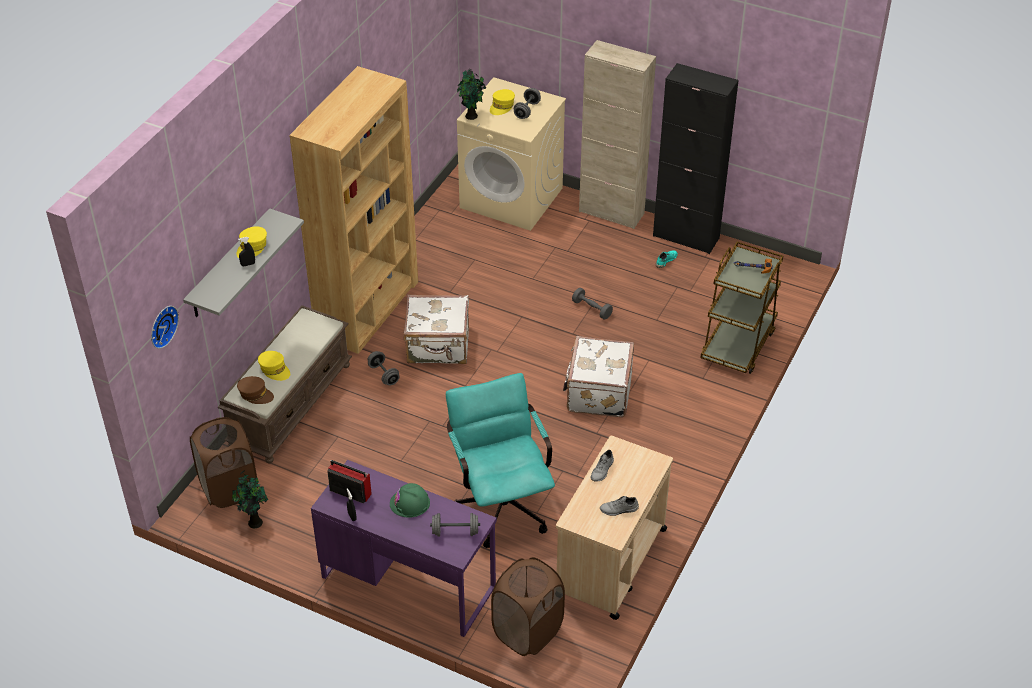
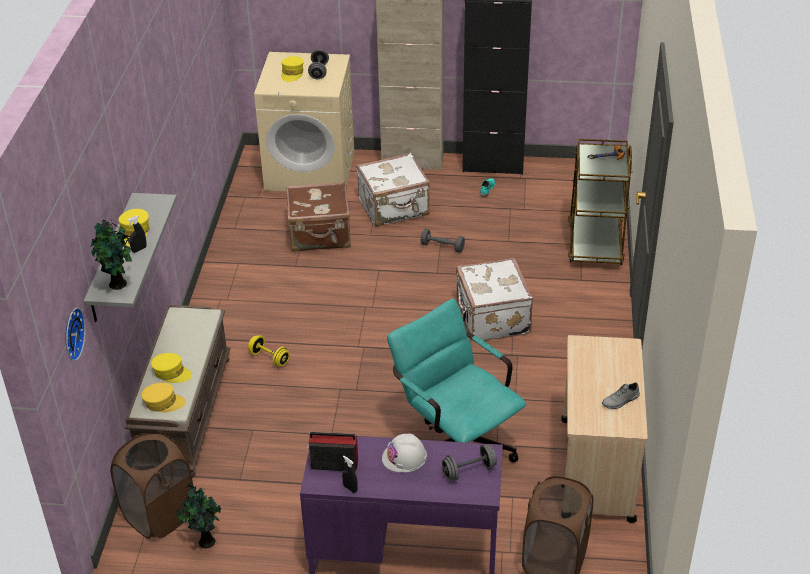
camera: 20 degrees left, 5 degrees down
(255, 394) = (163, 403): brown cap -> yellow cap
(367, 309) = (220, 302): brown bookcase -> none
(383, 374) = (269, 358): grey dumbbell -> yellow dumbbell
(410, 503) = (404, 457): green hard hat -> white hard hat
(438, 347) = (311, 318): white suitcase -> white suitcase (394, 208)
(471, 116) = (267, 88): potted plant -> potted plant (118, 285)
(487, 267) = (320, 235): none -> brown suitcase
(602, 470) = (581, 369): grey shoe -> none

